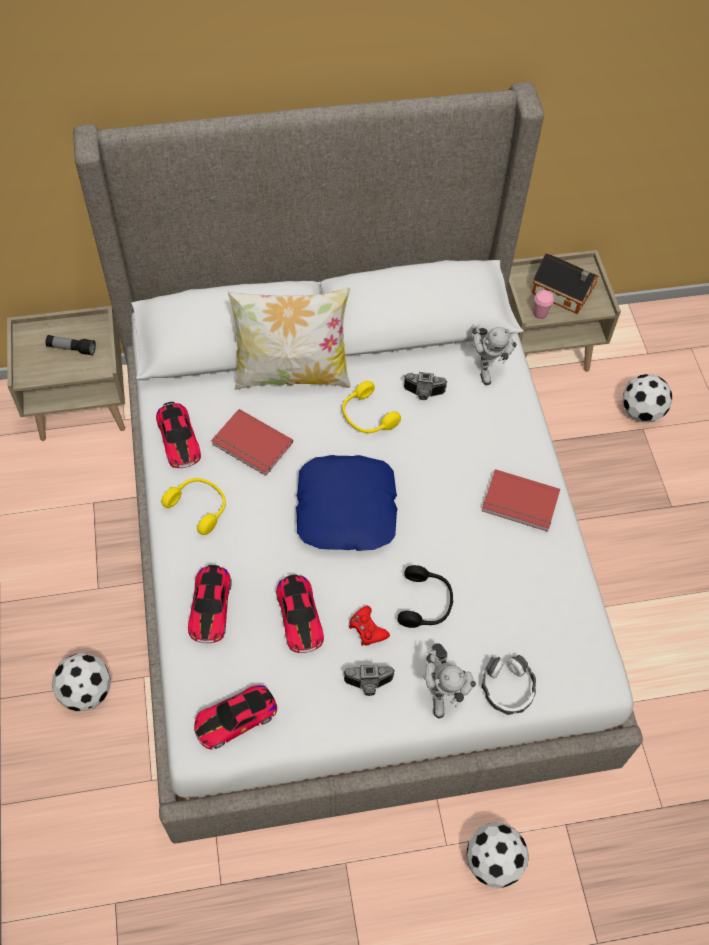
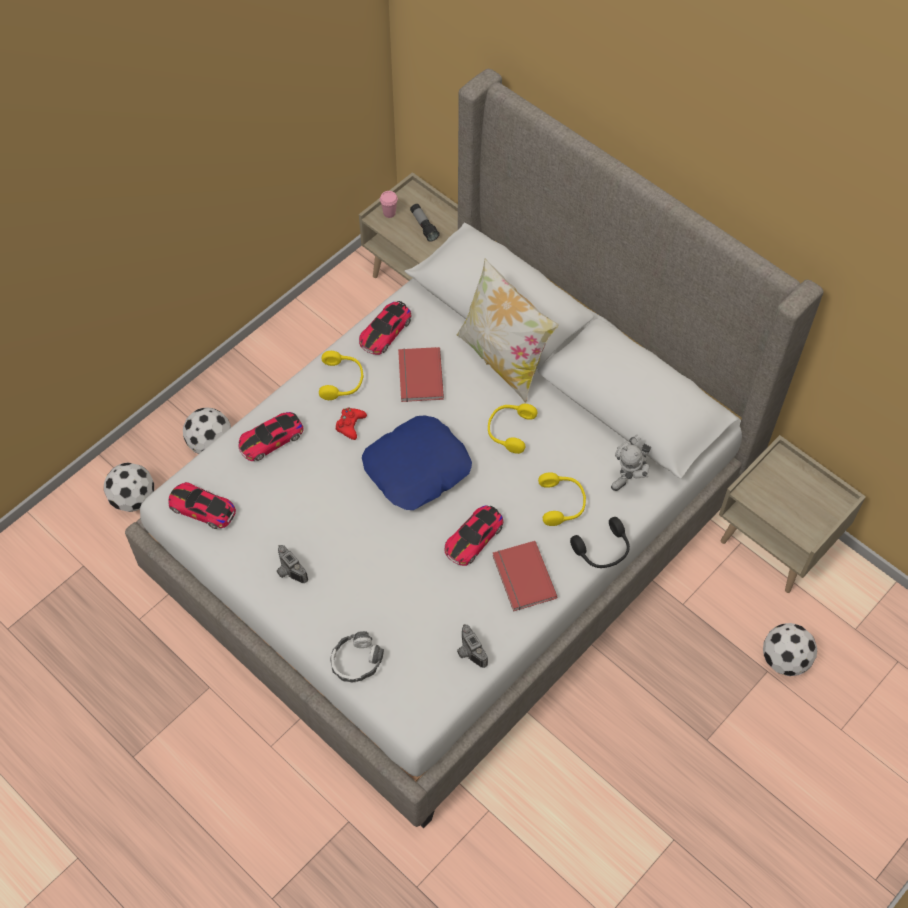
camera: 55 degrees right, 0 degrees up
(299, 616) = (305, 495): toy car -> toy car (474, 538)
(367, 629) = (331, 543): red game controller -> red game controller (350, 425)
(423, 394) = (564, 453): camera -> camera (468, 653)
(426, 603) = (383, 567): black headphones -> black headphones (603, 550)
(442, 691) = (320, 620): toy robot -> none
(470, 427) = (562, 503): none -> yellow headphones
(492, 862) = (281, 786): football -> football (133, 499)
(540, 314) = (753, 496): pink cup -> pink cup (389, 213)
(563, 294) = (792, 501): toy house -> none

